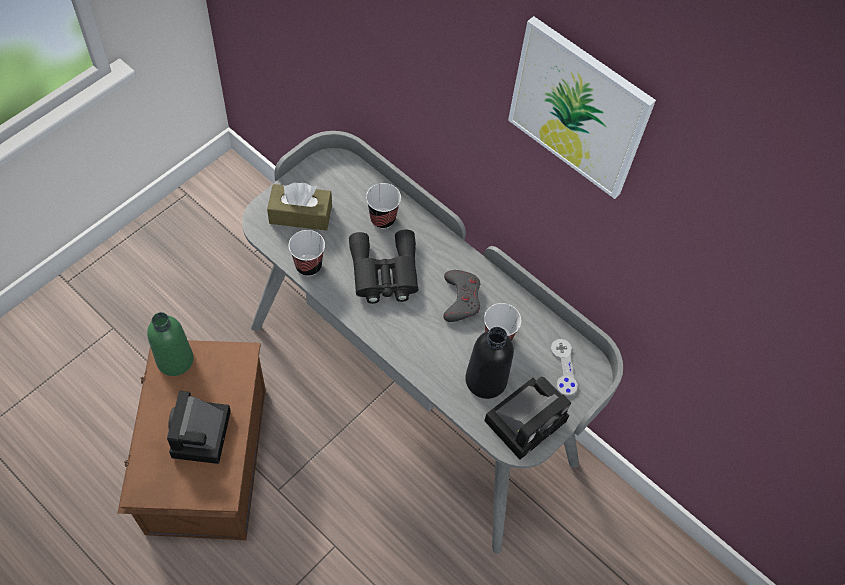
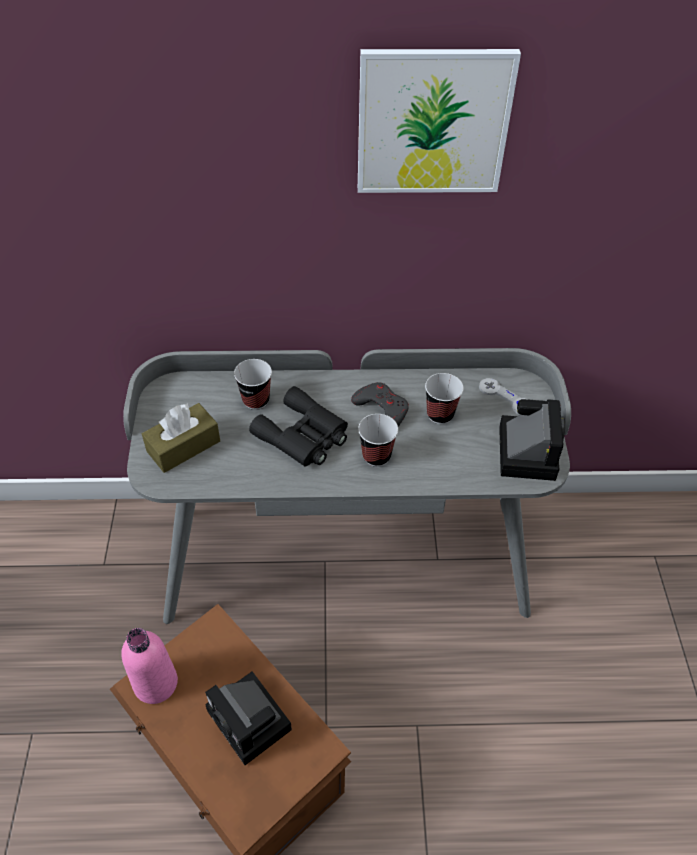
camera: 40 degrees left, 10 degrees down
(175, 360) = (155, 683): green bottle -> pink bottle
(308, 266) = (236, 478): cup -> cup (376, 456)
(486, 380) = (467, 448): black bottle -> none

